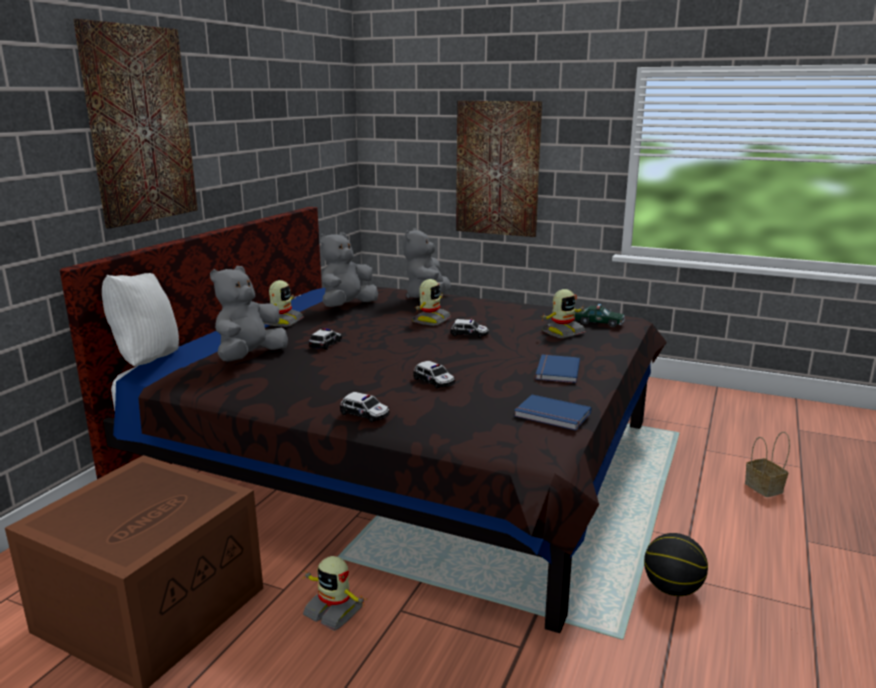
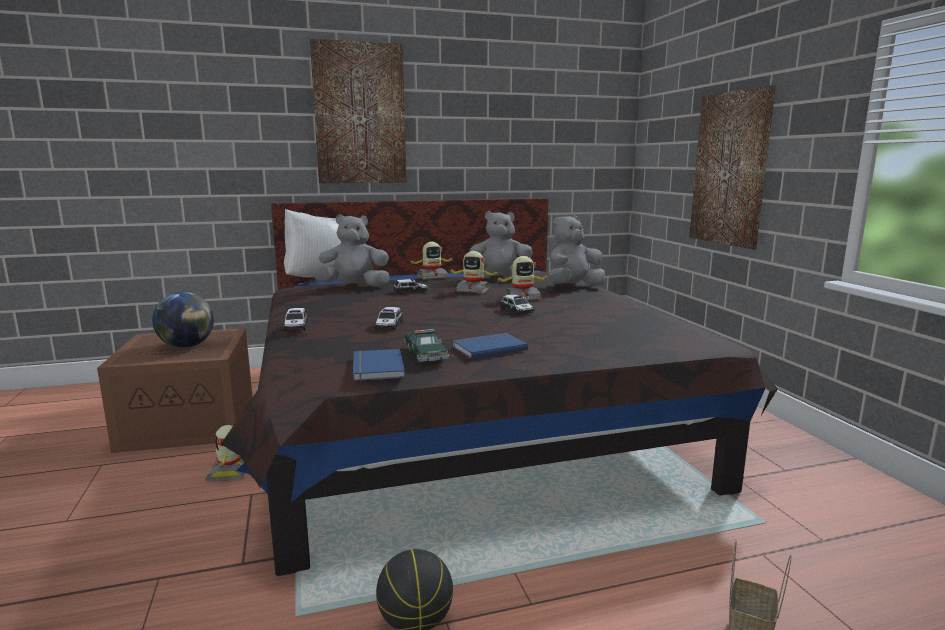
camera: 50 degrees right, 5 degrees down
(150, 503) = (187, 346): none -> globe
(562, 332) = (598, 330): toy robot -> toy robot (473, 290)
(598, 323) = (664, 335): toy car -> toy car (425, 354)

